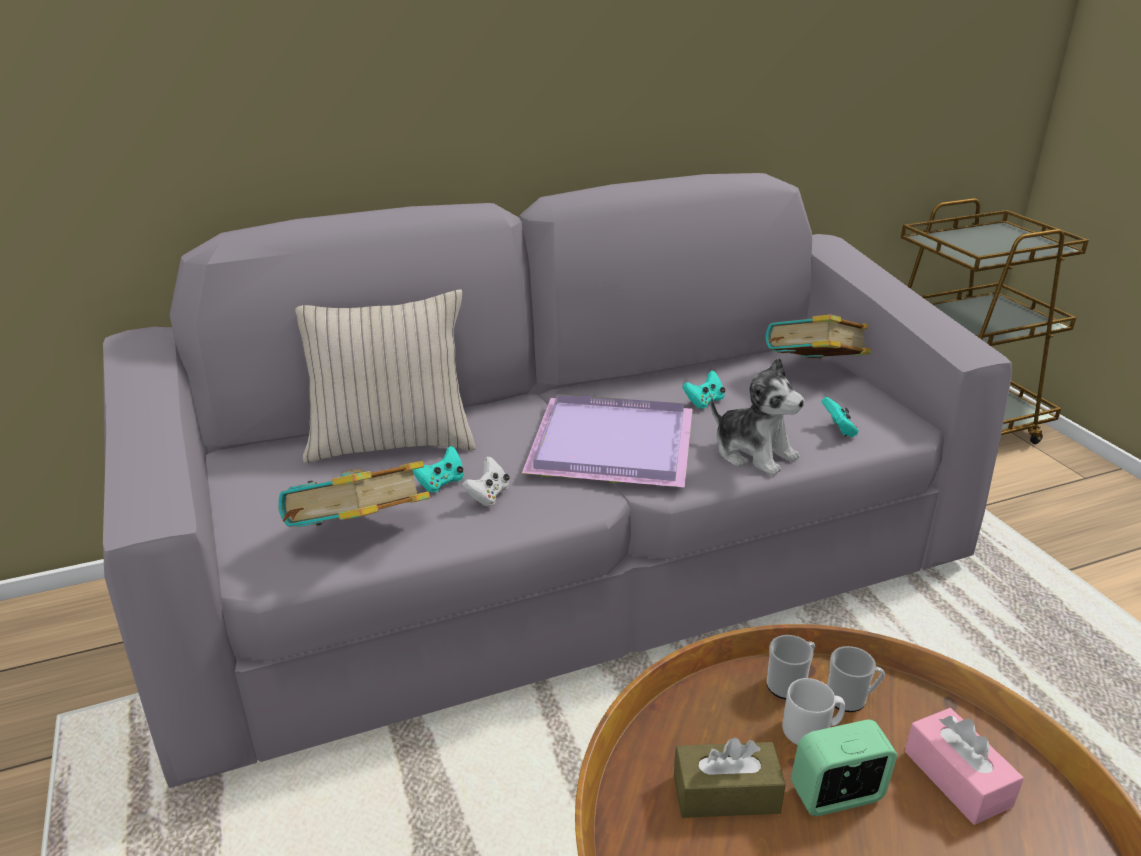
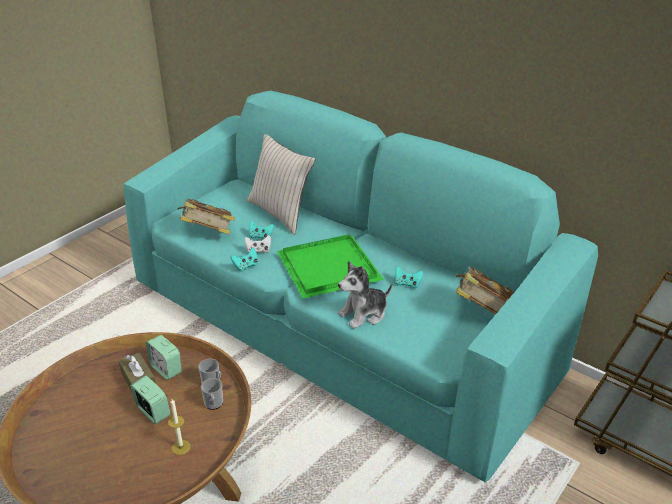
camera: 60 degrees right, 5 degrees up
(569, 570) = (336, 327): grey sofa -> turquoise sofa
(608, 446) = (326, 267): purple tray -> green tray
(710, 739) = (166, 369): none -> alarm clock
(753, 453) = (364, 314): plush toy -> plush toy turned 45 degrees clockwise
(811, 730) = (187, 396): grey mug -> none
(838, 430) = (417, 337): turquoise game controller -> turquoise game controller (246, 266)
(957, 778) = (181, 447): pink tissue box -> candle

